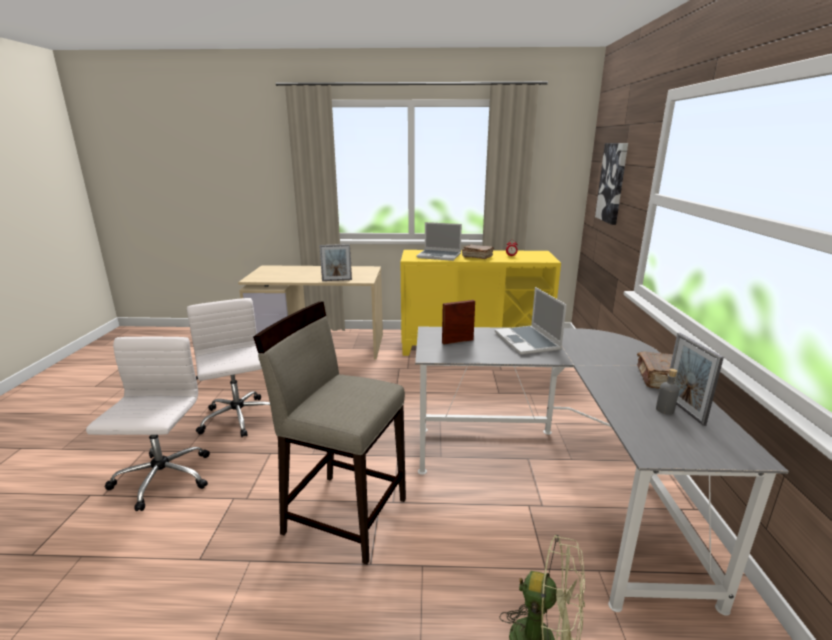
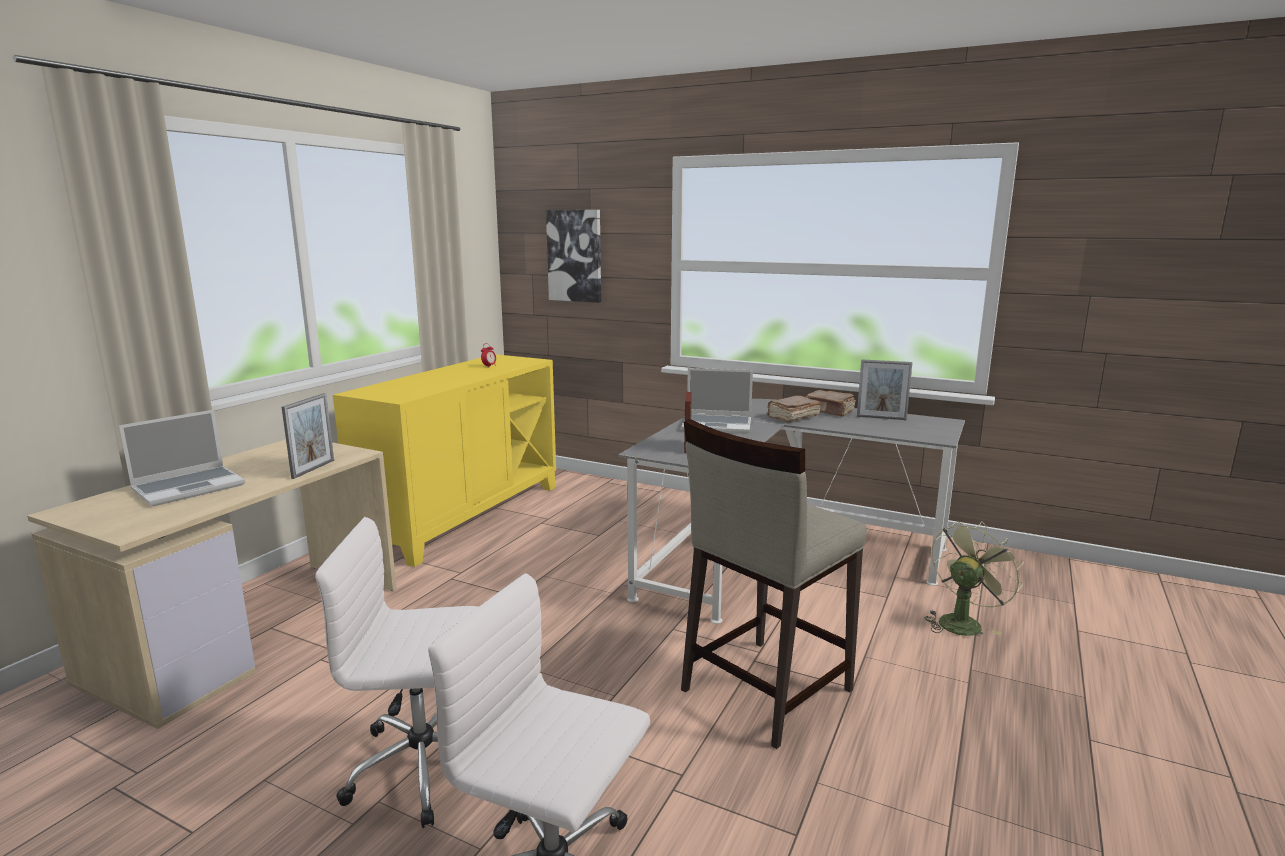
camera: 65 degrees left, 5 degrees down
(439, 256) = (417, 386): laptop -> laptop (190, 487)
(477, 257) = (462, 376): brown book -> brown book (792, 417)
(664, 410) = (880, 422): grey bottle -> none

